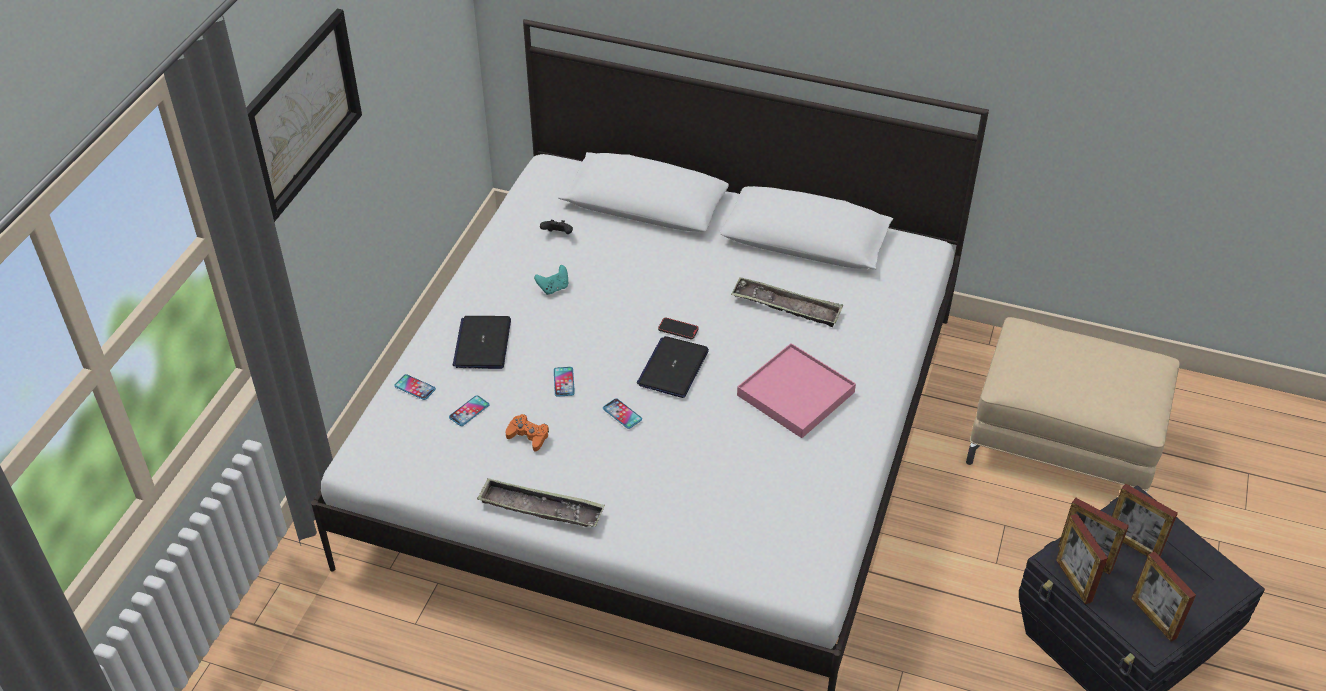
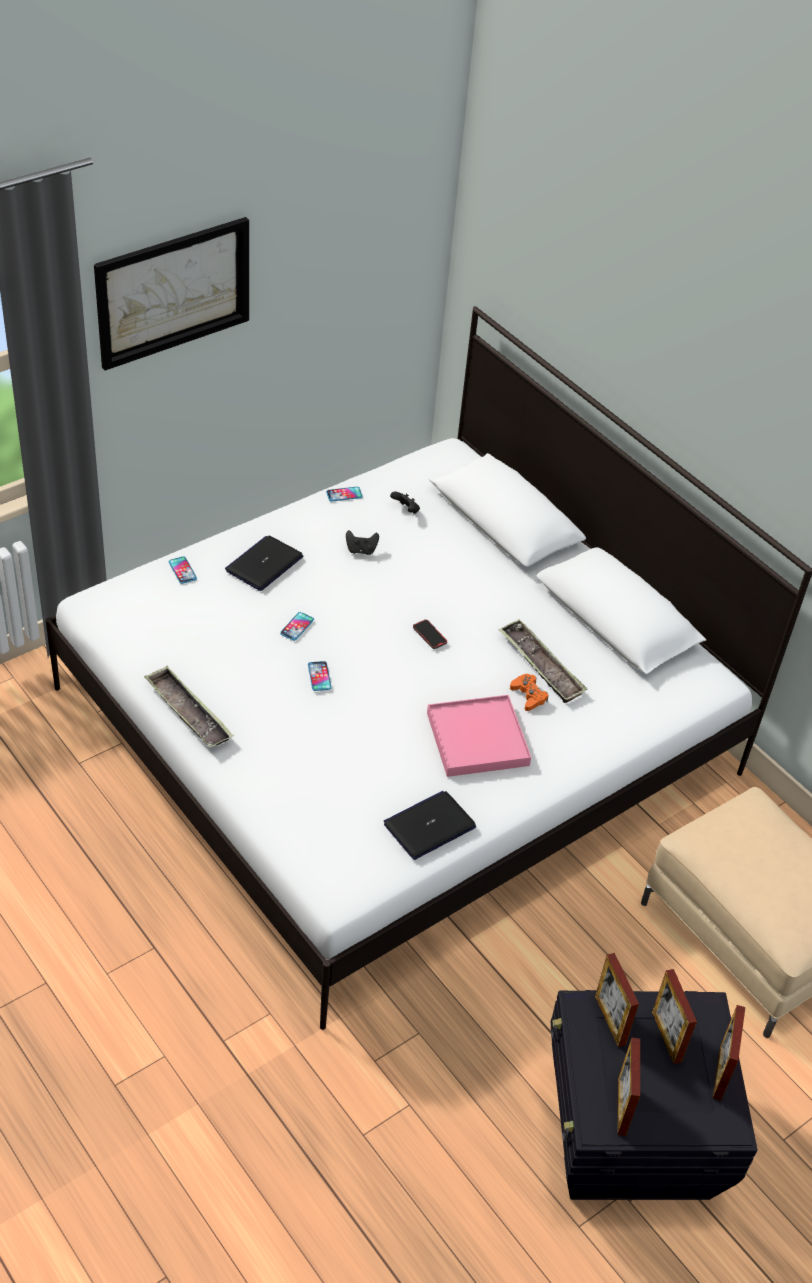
camera: 30 degrees right, 0 degrees up
(469, 411) = (203, 609): phone -> phone (344, 494)
(528, 436) = (230, 652): orange game controller -> orange game controller (528, 696)
(553, 288) = (361, 550): turquoise game controller -> black game controller
(673, 368) = (395, 663): laptop -> laptop (429, 826)
(1073, 580) = (580, 1032): picture frame -> picture frame (720, 1072)

